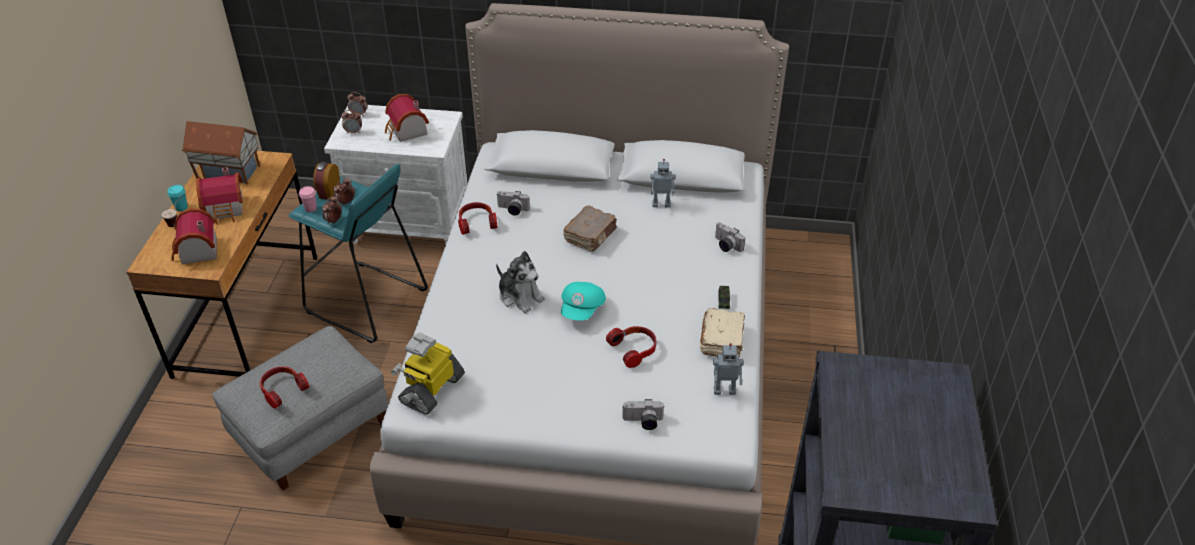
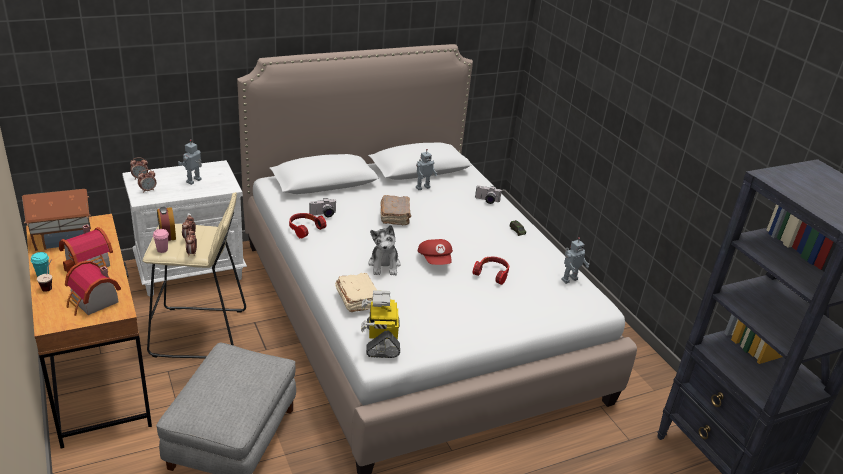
camera: 35 degrees left, 10 degrees down
(282, 390) = (228, 397): headphones -> none
(366, 302) = (200, 333): turquoise stool -> beige stool
(406, 132) = (194, 181): toy house -> toy robot
(520, 296) = (384, 265): plush toy -> plush toy turned 75 degrees clockwise
(582, 309) = (435, 260): turquoise cap -> red cap
(643, 422) = (541, 313): camera -> none
(722, 340) = (539, 252): beige book -> beige book (357, 299)

